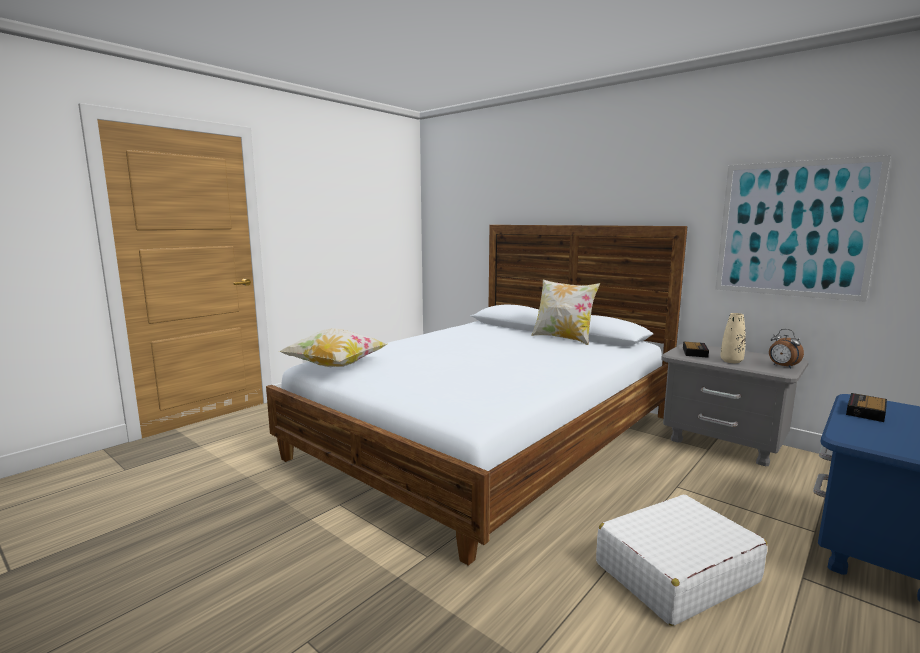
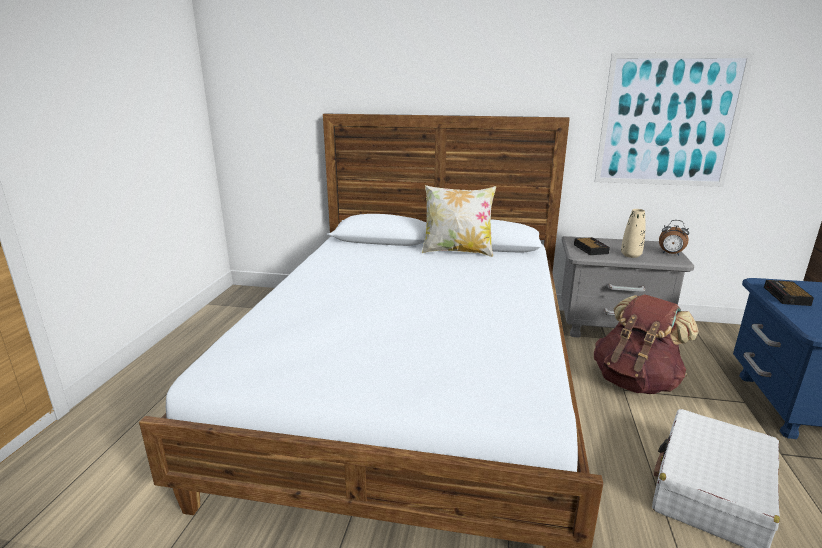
camera: 30 degrees left, 10 degrees up
(335, 366) = (255, 365): pillow -> none
(698, 484) = (635, 381): none -> brown backpack

